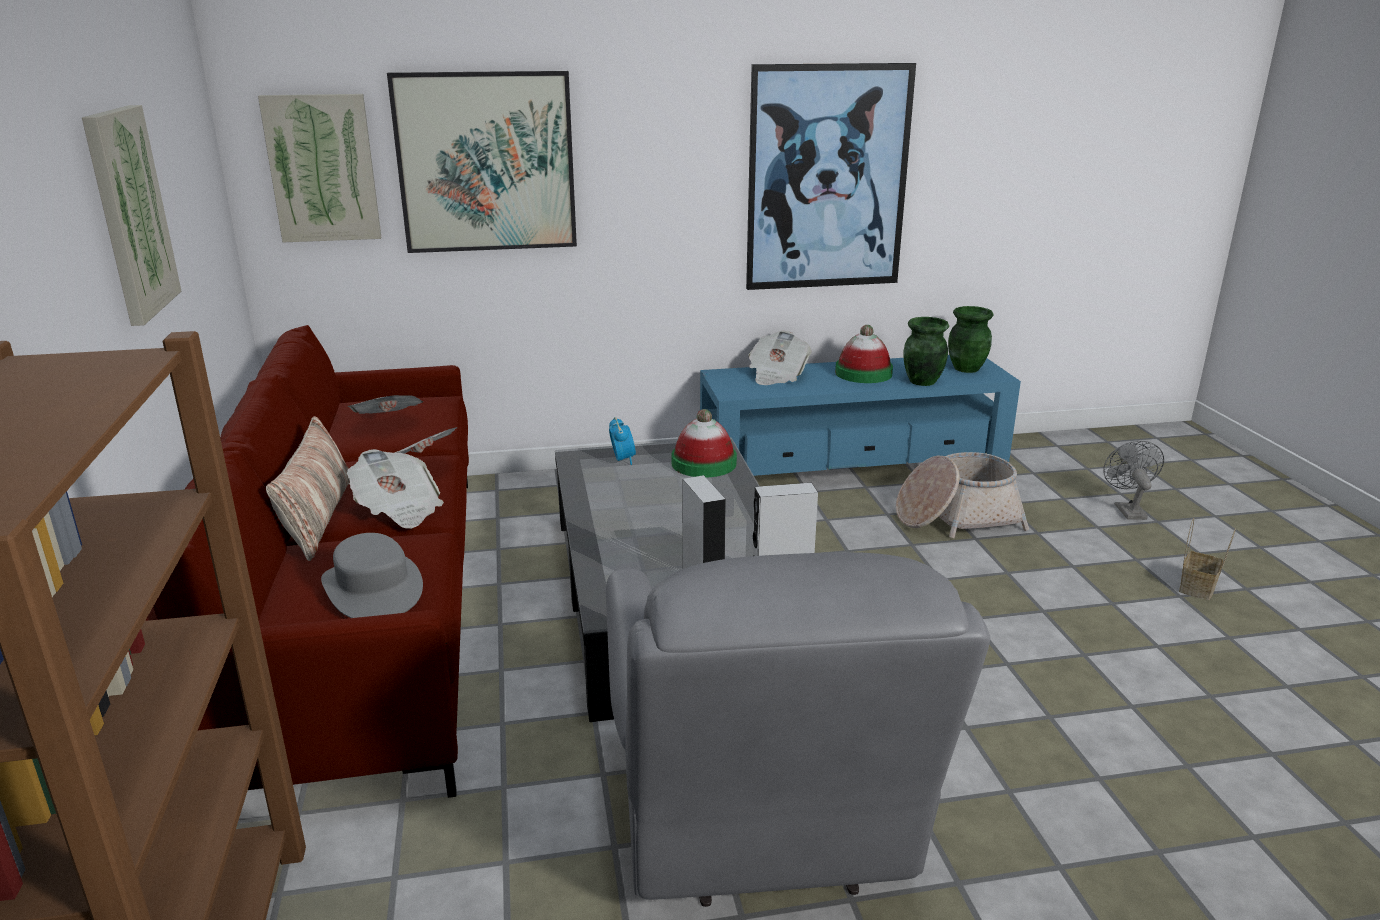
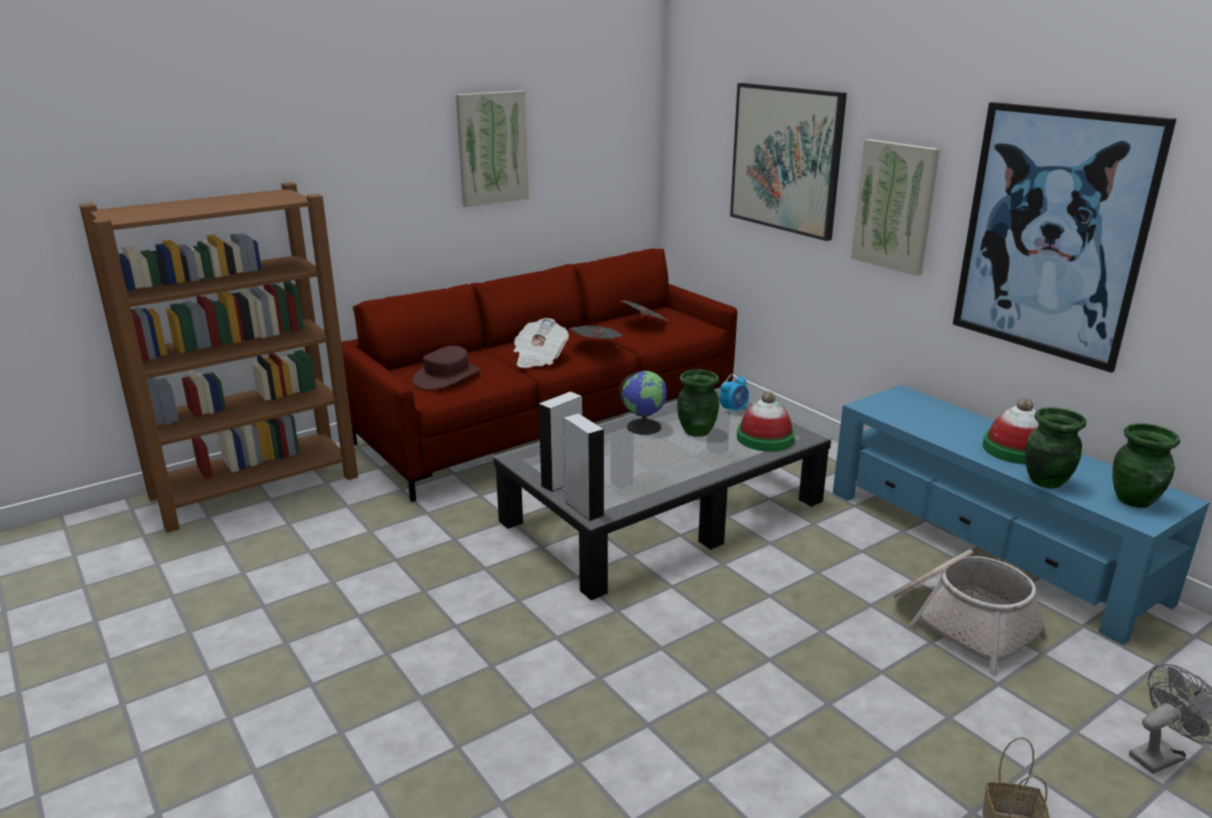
camera: 65 degrees right, 0 degrees up
(318, 517) = (512, 344): pillow -> none
(322, 168) = (703, 146): picture -> picture (895, 206)
(373, 588) = (447, 377): grey hat -> brown hat
(609, 514) = (644, 426): none -> globe
(652, 490) = (696, 431): none -> green vase
(761, 827) = (436, 605): grey armchair -> none
(777, 375) = (940, 414): newspaper -> none

